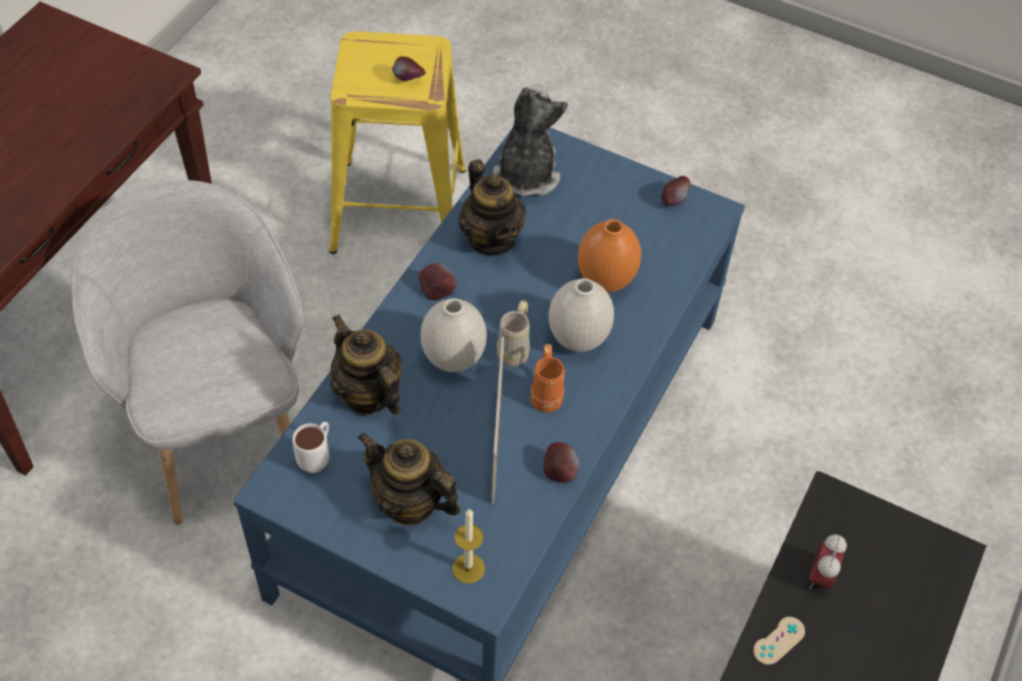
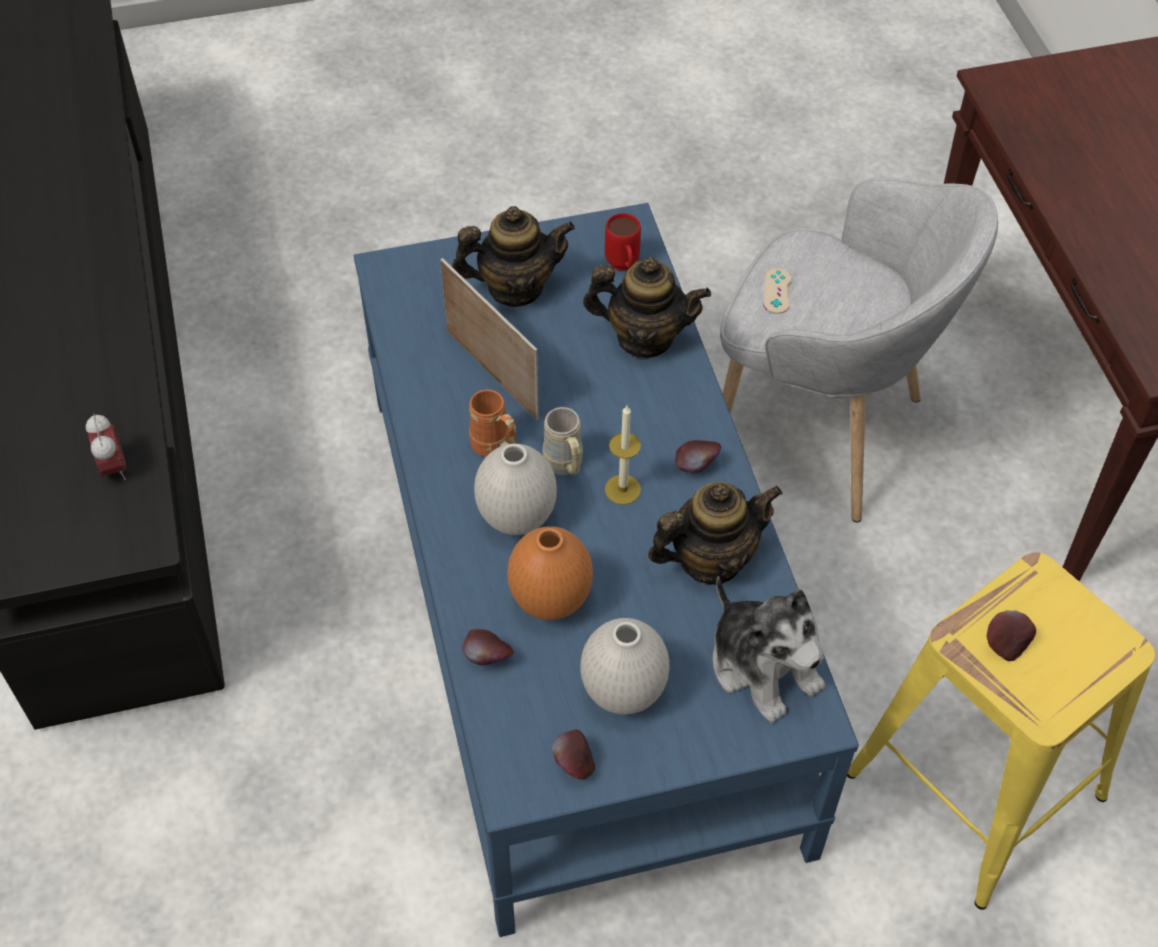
camera: 140 degrees right, 0 degrees up
(317, 458) = (623, 267): white mug -> red mug
(453, 358) = (609, 417): white vase -> white vase (624, 694)
(468, 568) = (419, 277): candle -> candle (622, 489)
(492, 238) = (710, 559): teapot -> teapot turned 135 degrees clockwise
(560, 471) = (417, 393): apple -> apple (488, 659)
(779, 641) = (120, 395): beige game controller -> beige game controller (777, 291)

